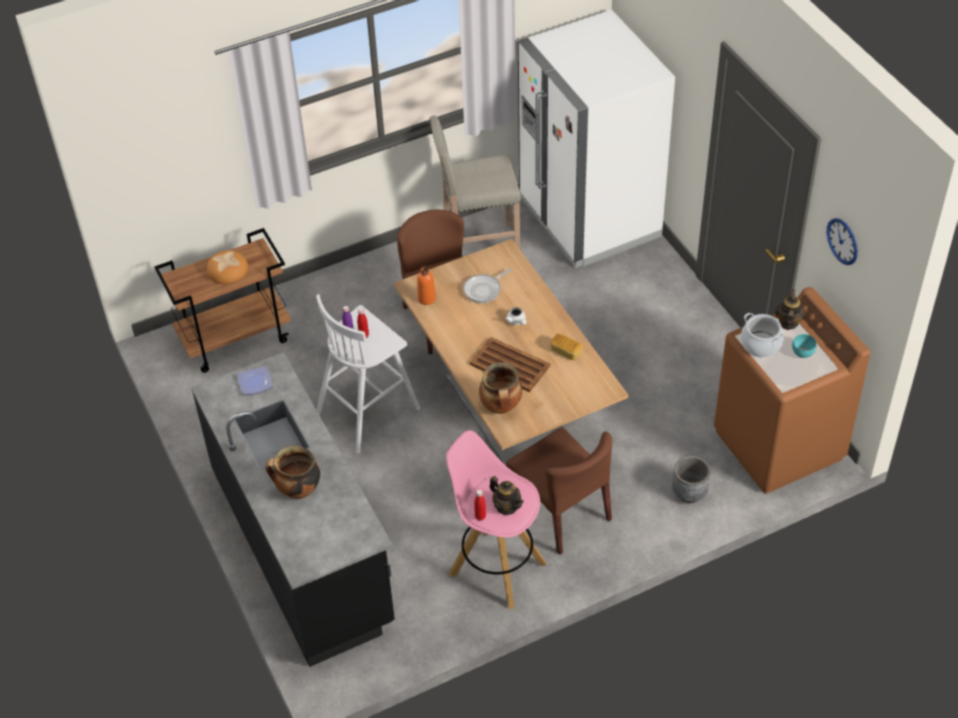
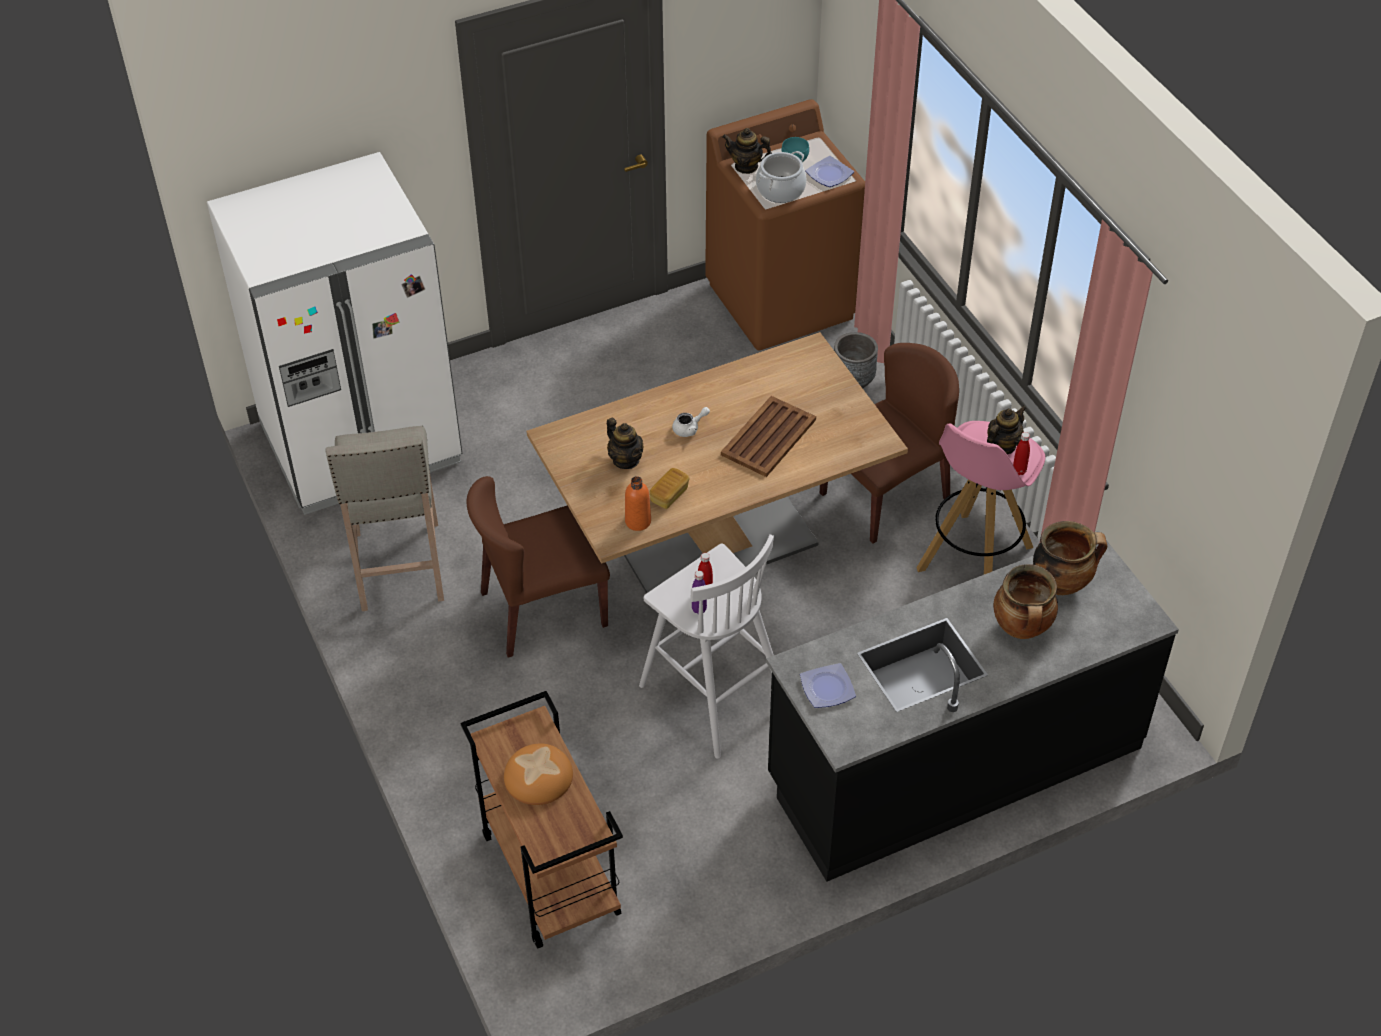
camera: 90 degrees left, 0 degrees up
(484, 289) = (626, 460): frying pan -> teapot
(501, 407) = (841, 447): cooking pot -> cooking pot (1062, 583)
(566, 351) = (746, 383): bread -> bread (669, 495)
(787, 376) = (830, 174): none -> plate
(842, 241) = (729, 38): wall clock -> none

